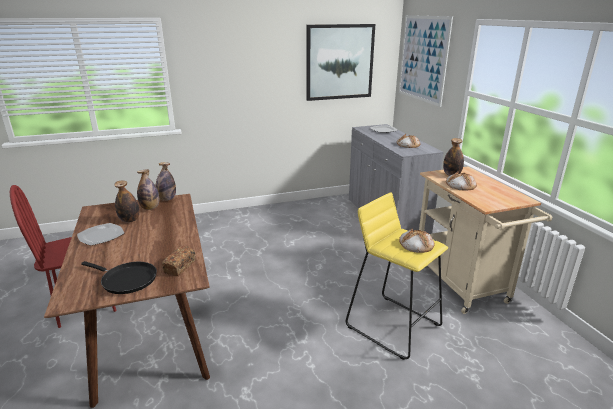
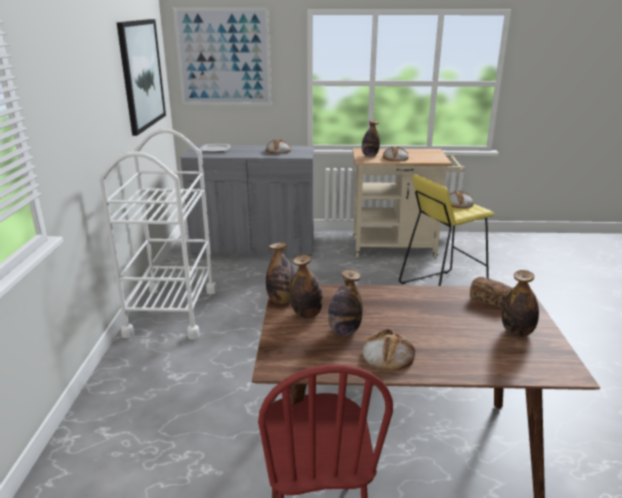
camera: 70 degrees left, 0 degrees up
(101, 235) = (387, 354): plate -> bread
(126, 280) = (517, 332): black frying pan -> bottle
(271, 215) = (172, 312): none -> white cart

